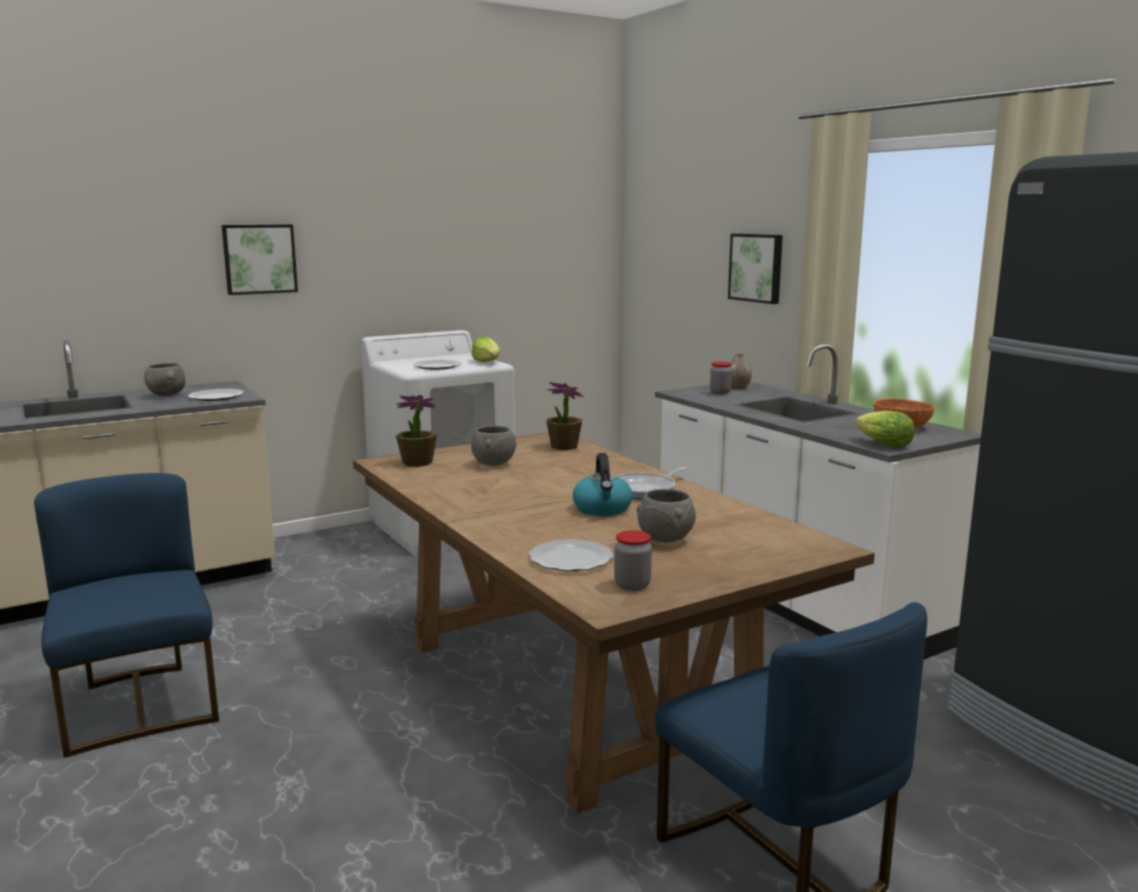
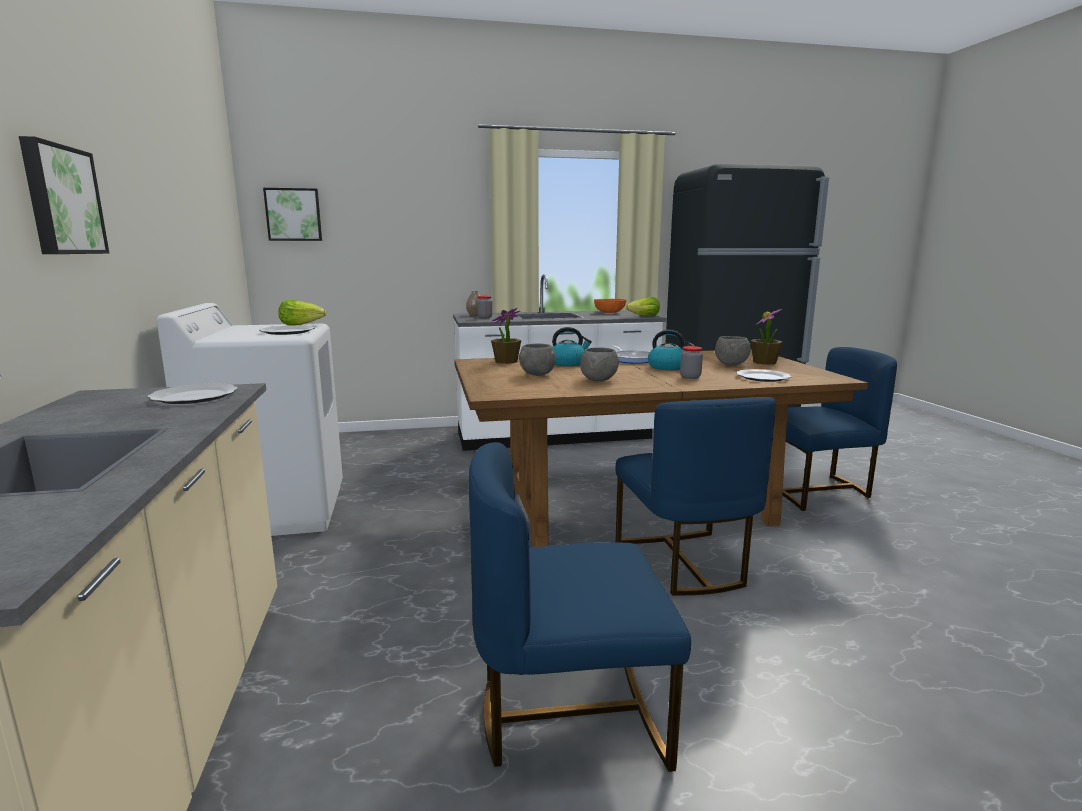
camera: 70 degrees left, 0 degrees up
(167, 395) = (108, 415): grey bowl -> grey bowl (599, 380)
(416, 737) = (684, 562): none -> blue chair
(417, 463) = (508, 388): potted plant -> potted plant (764, 362)
(580, 467) = (568, 363): none -> kettle
(632, 585) = (804, 374): jar -> jar (690, 377)
(757, 267) = (431, 233): picture -> picture (293, 214)

